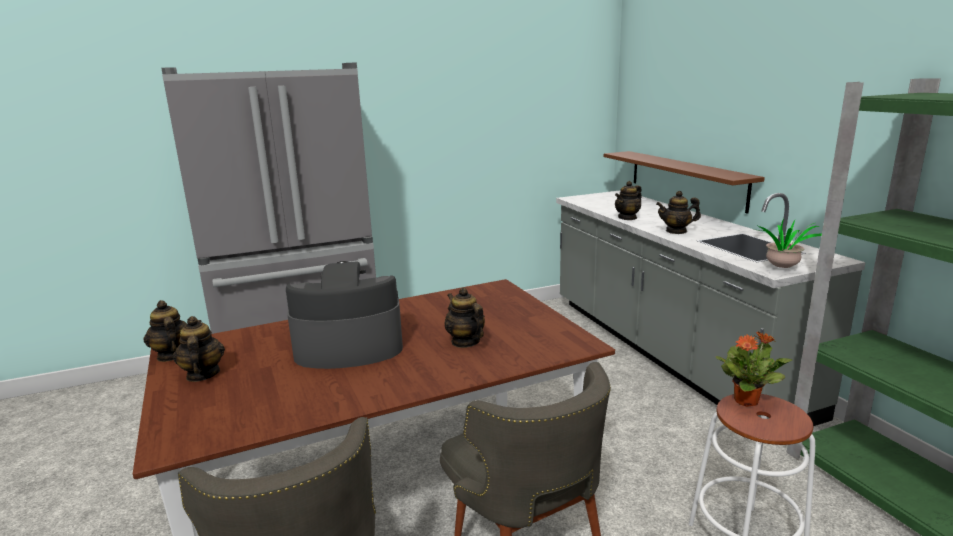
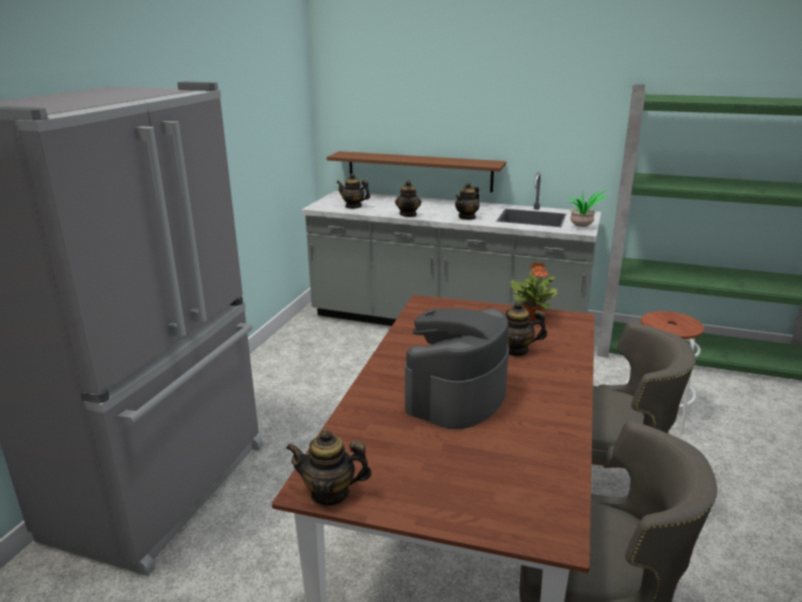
camera: 50 degrees left, 5 degrees up
(202, 374) = (413, 484): teapot -> teapot (353, 206)
(746, 401) = (653, 319): potted plant -> potted plant (532, 317)

